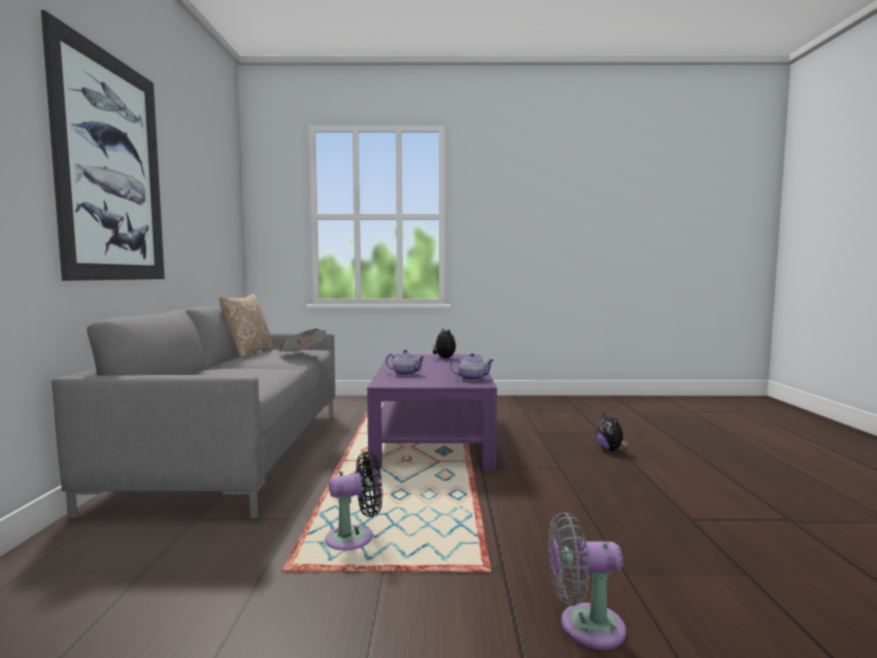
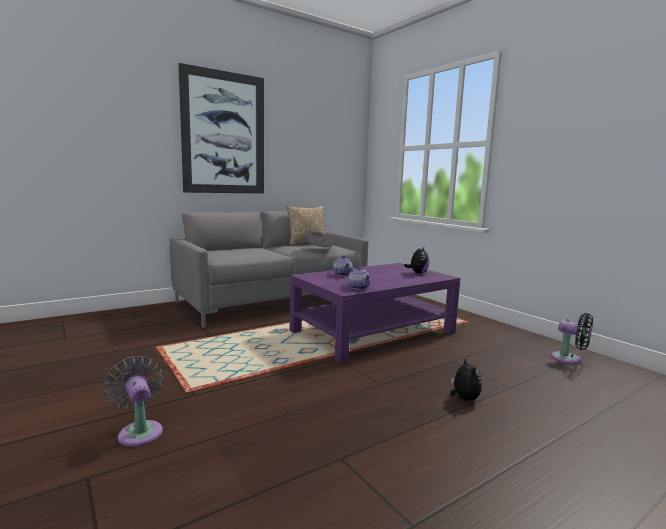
camera: 55 degrees right, 5 degrees up
(354, 538) = (199, 351): black fan -> black fan (569, 359)
(610, 449) = (464, 398): plush toy -> plush toy turned 135 degrees clockwise

